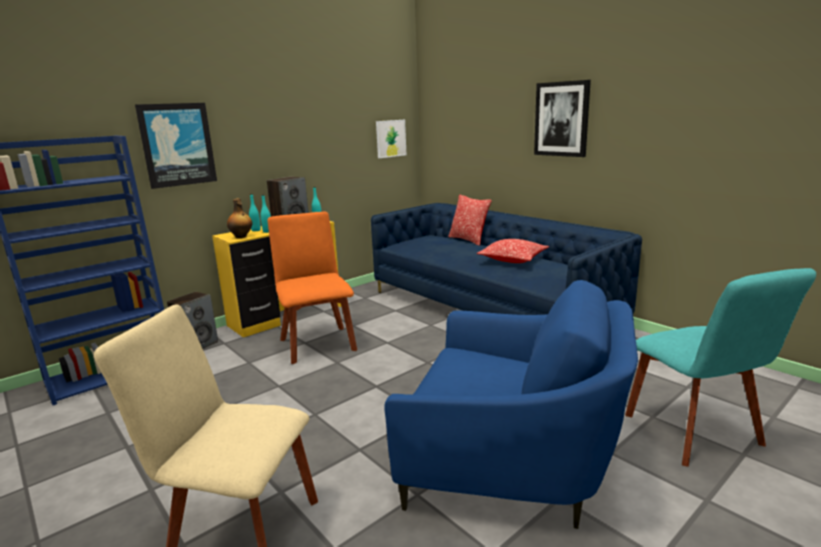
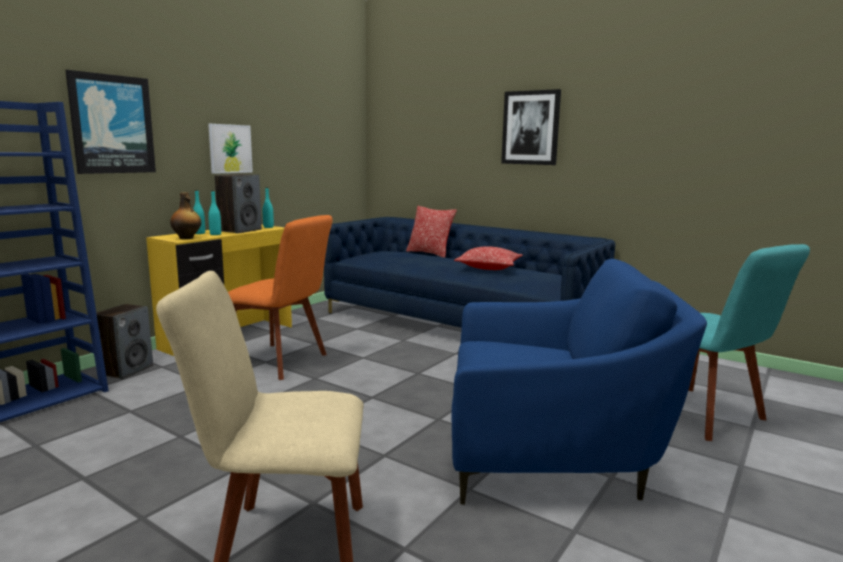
camera: 15 degrees left, 5 degrees down
(317, 343) = (281, 361): orange chair -> orange chair turned 150 degrees clockwise
(390, 138) = (339, 145): picture -> picture (230, 149)

